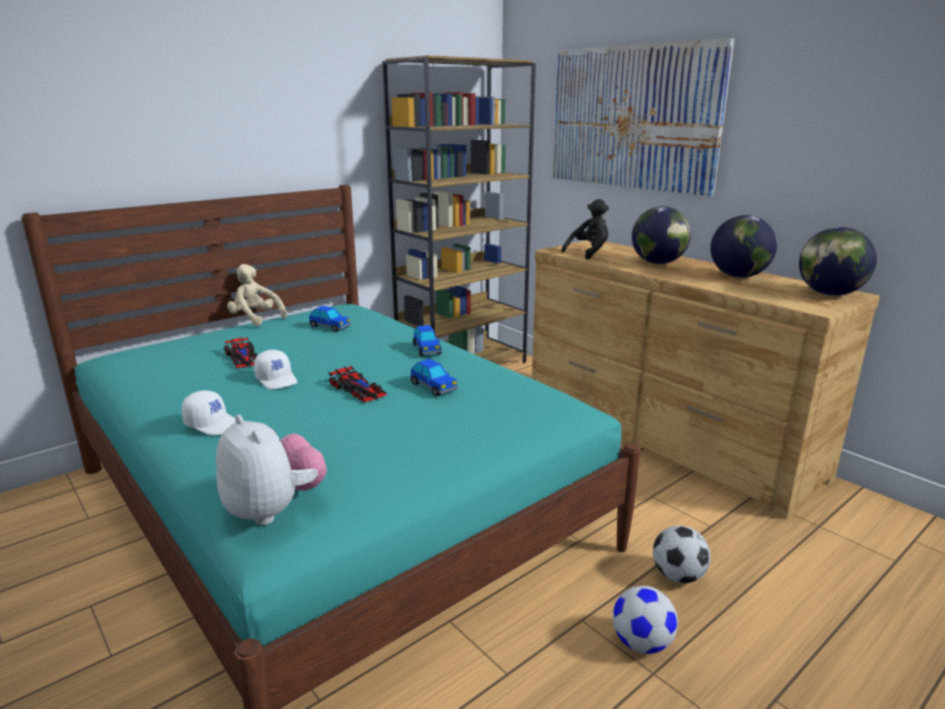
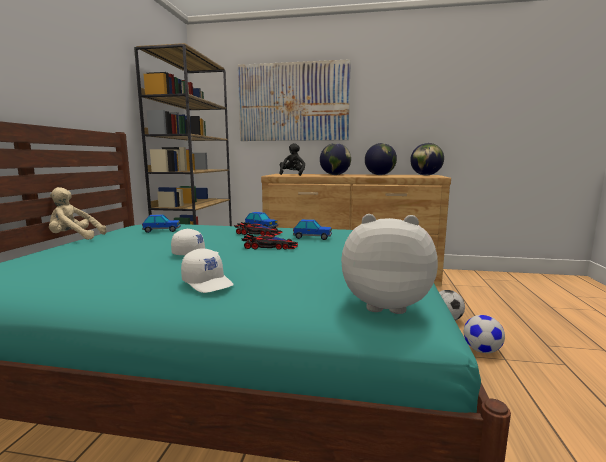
camera: 40 degrees left, 10 degrees down
(213, 424) = (208, 283): white cap -> white cap turned 60 degrees clockwise
(243, 358) = (128, 252): toy car -> toy car (258, 233)

